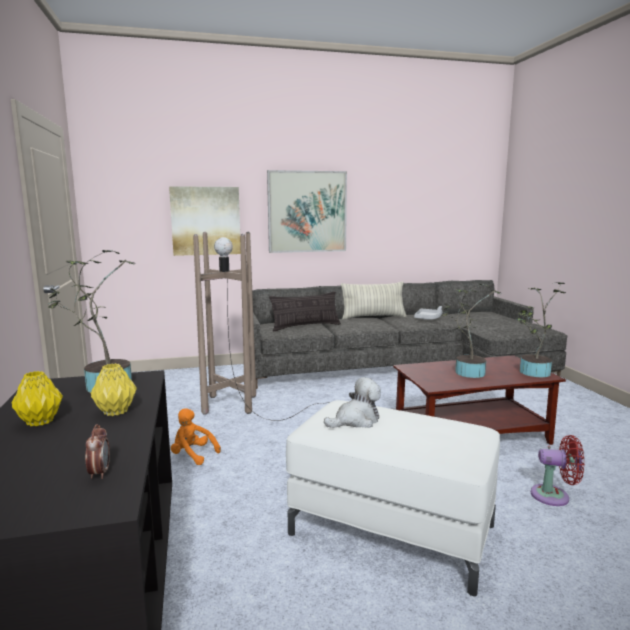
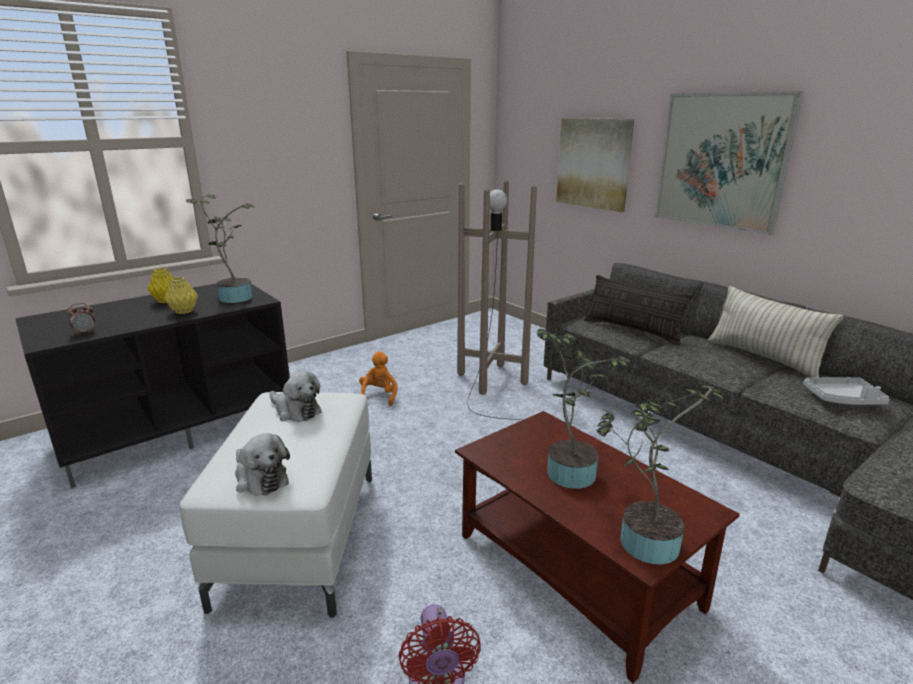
camera: 65 degrees right, 10 degrees up
(463, 442) = (260, 478): none -> plush toy

